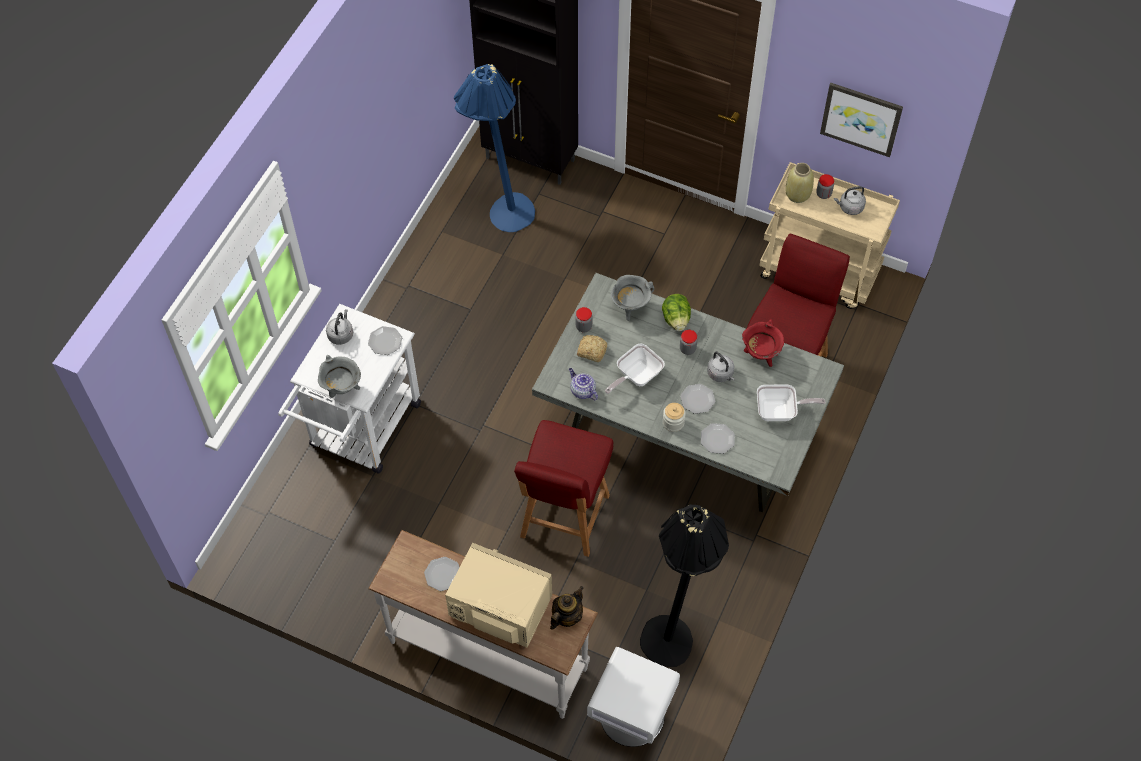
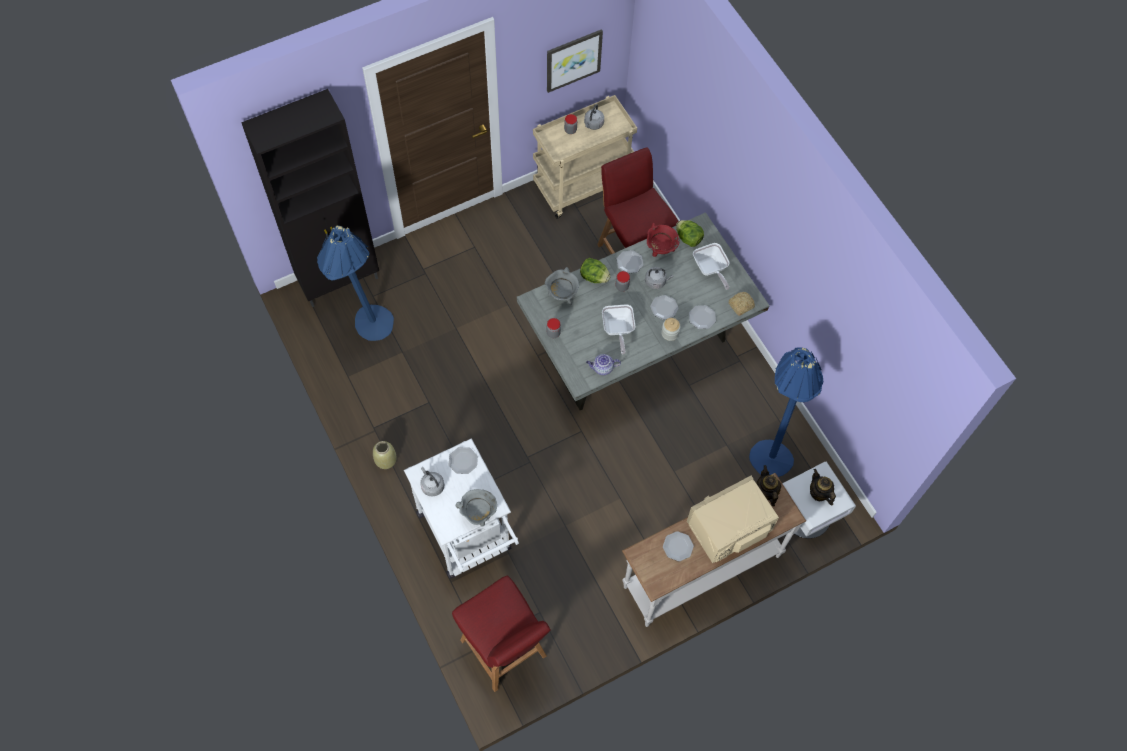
camera: 55 degrees left, 5 degrees up
(564, 518) = (638, 456): red chair -> red chair (504, 650)
(591, 350) = (576, 341): bread -> bread (740, 305)
(635, 688) = (819, 493): none -> teapot
(677, 634) = (770, 449): black floor lamp -> blue floor lamp
(721, 338) = (630, 262): none -> plate
(780, 411) = (710, 269): frying pan -> frying pan turned 120 degrees clockwise
(797, 194) = (558, 144): beige vase -> beige vase (385, 460)
(797, 370) = (688, 238): none -> lettuce

